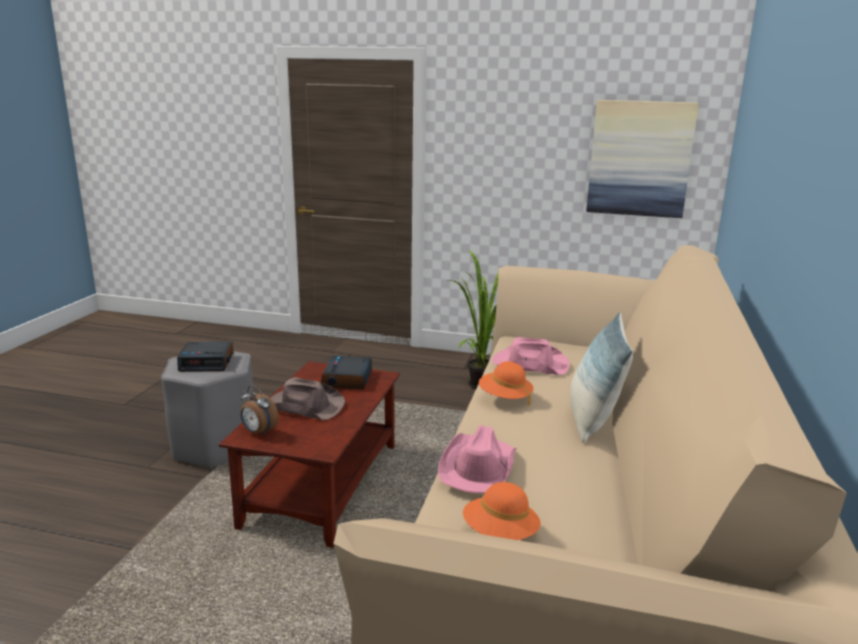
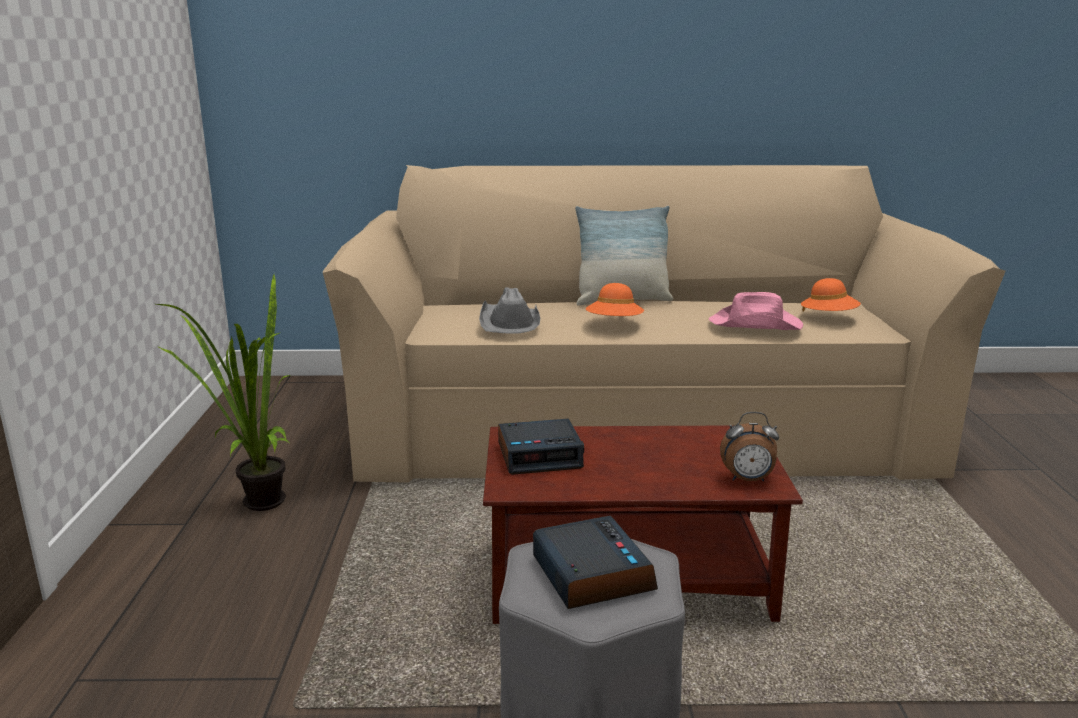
camera: 105 degrees left, 0 degrees up
(258, 432) = (747, 480): alarm clock -> alarm clock turned 75 degrees clockwise
(305, 405) = (647, 467): brown hat -> none
(529, 364) = (510, 322): pink hat -> grey hat
(639, 159) = (159, 100): picture -> none

